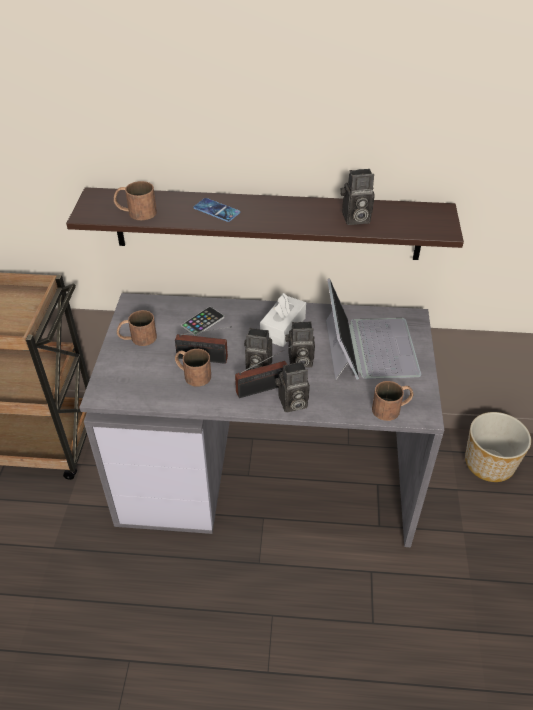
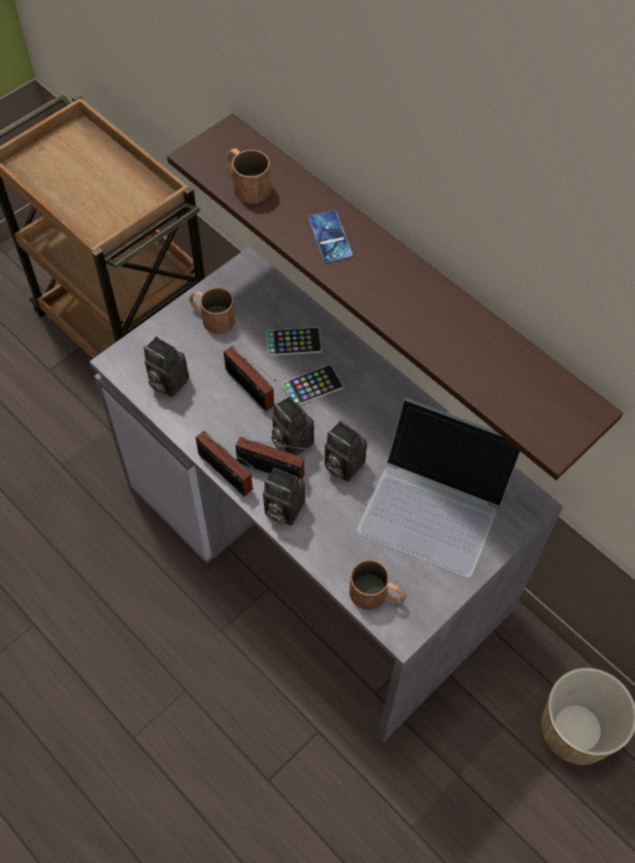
camera: 40 degrees right, 15 degrees up
(192, 374) = (222, 400): brown mug -> none
(238, 335) = (312, 386): none -> phone
(240, 408) = (227, 475): none -> radio
(283, 328) = (368, 411): white tissue box -> none
(354, 219) = (468, 352): camera -> camera (166, 382)
(369, 347) = (435, 504): laptop -> laptop turned 75 degrees clockwise

